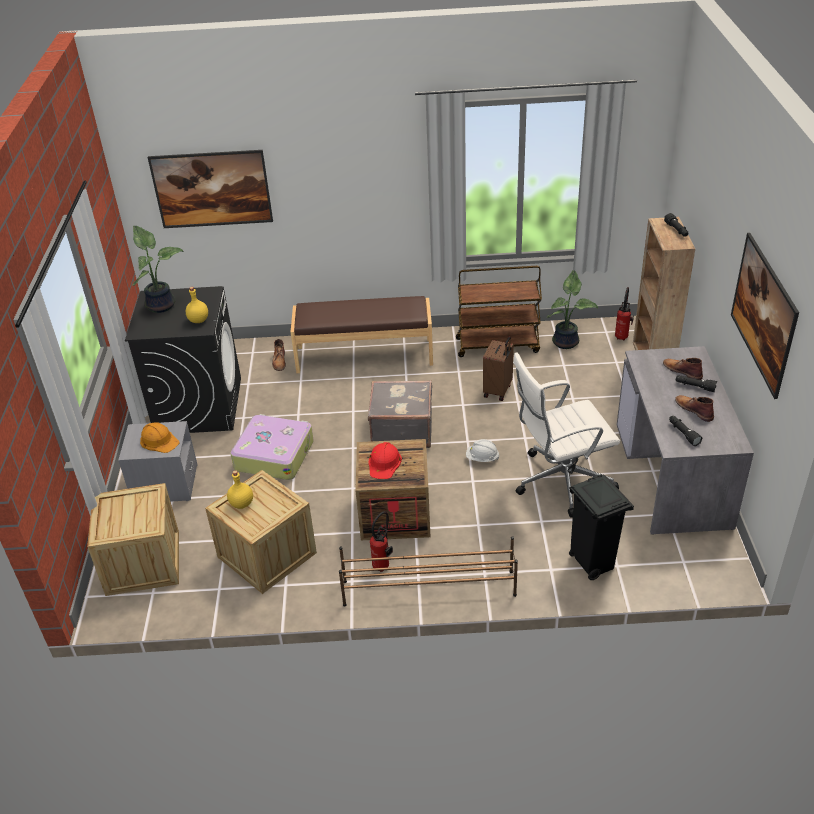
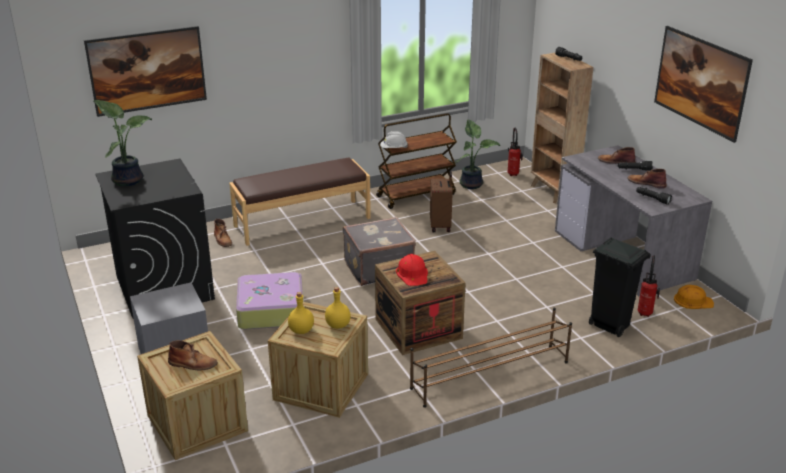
camera: 25 degrees left, 10 degrees down
(131, 515) = (193, 364): none -> brown boot
(159, 440) = (174, 302): orange hard hat -> orange hard hat (693, 301)
(198, 320) = (177, 185): yellow bottle -> yellow bottle (337, 325)
(383, 565) = (437, 368): fire extinguisher -> fire extinguisher (645, 312)
(482, 458) = (463, 274): white hard hat -> white hard hat (393, 149)
(560, 481) = (540, 276): white office chair -> none

